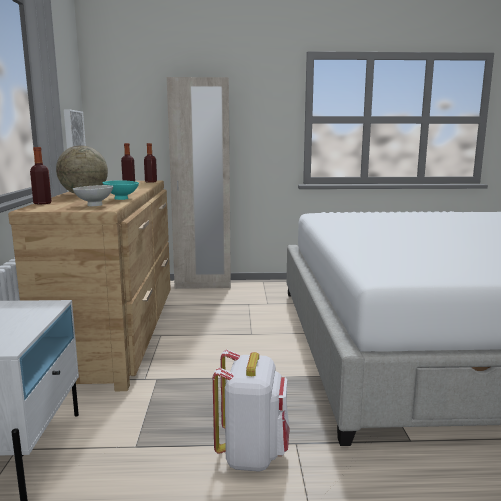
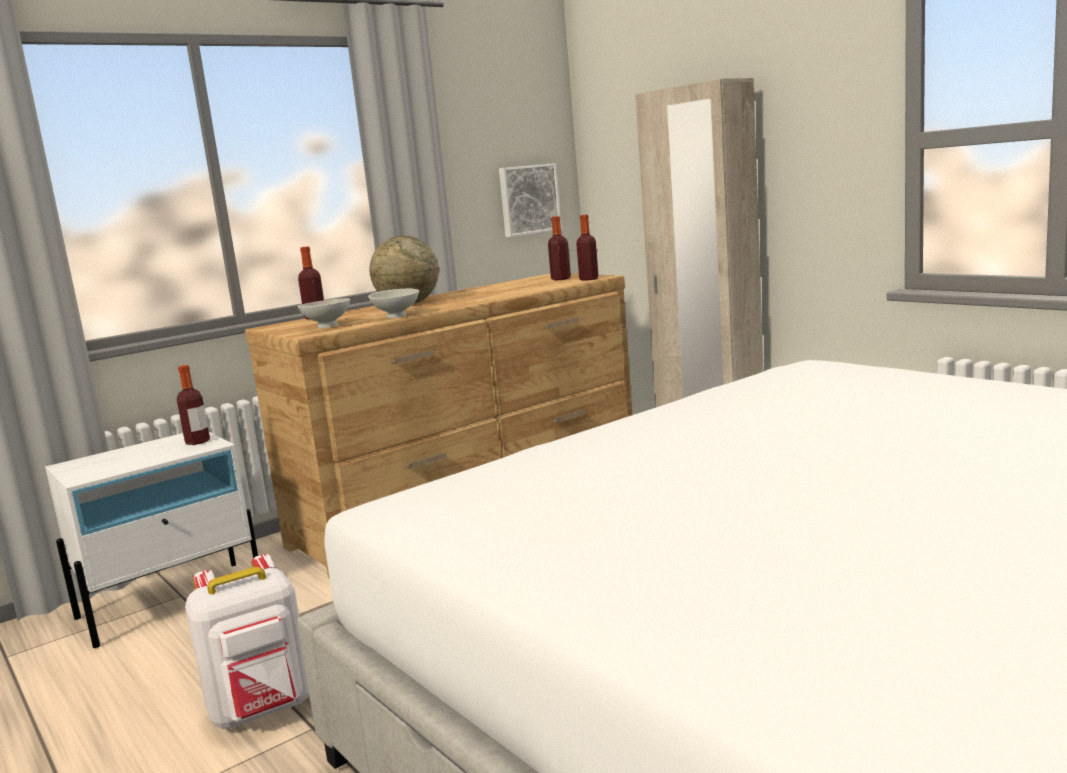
camera: 55 degrees right, 0 degrees up
(27, 306) = (197, 442): none -> bottle
(122, 198) = (398, 316): turquoise bowl -> white bowl

